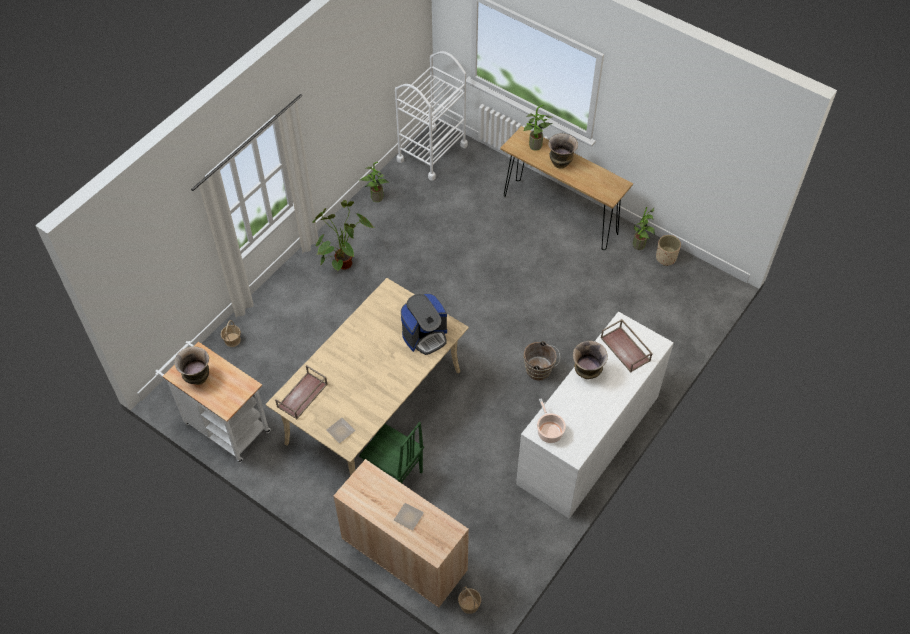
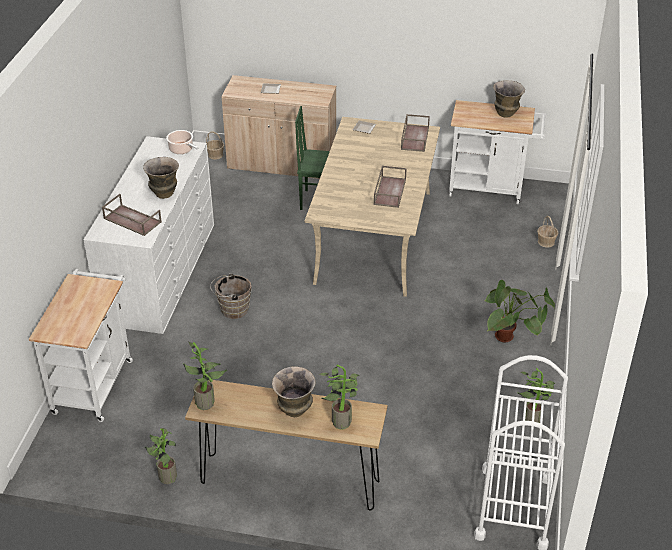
camera: 155 degrees right, 15 degrees down
(375, 332) = (389, 191): none -> brown tray
(425, 336) = (341, 202): coffee machine -> none
(614, 187) = (207, 402): none -> potted plant
(666, 258) = (126, 473): beige planter -> none
(673, 340) = (95, 382): none -> white cart

